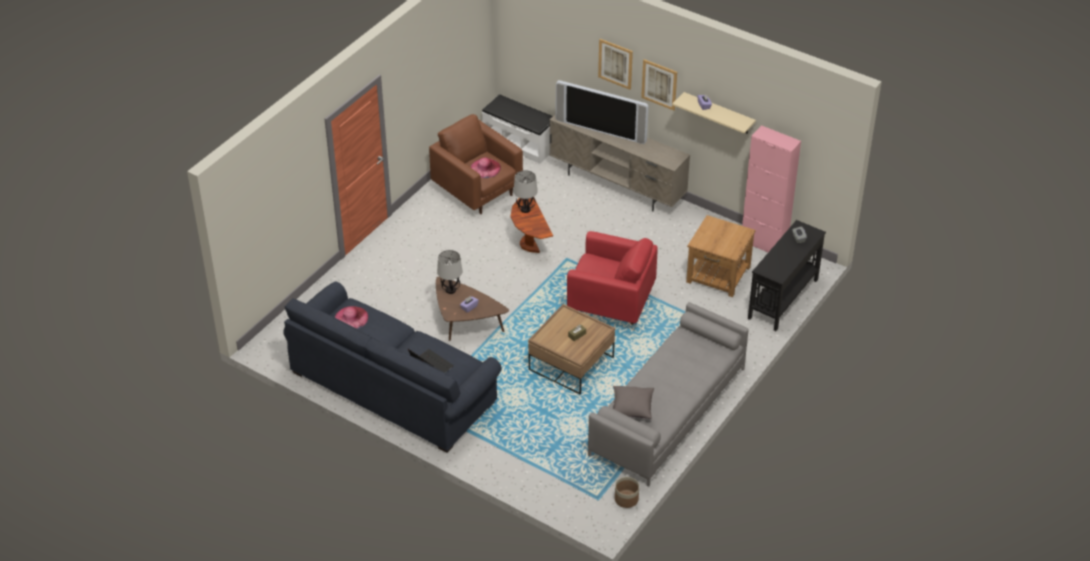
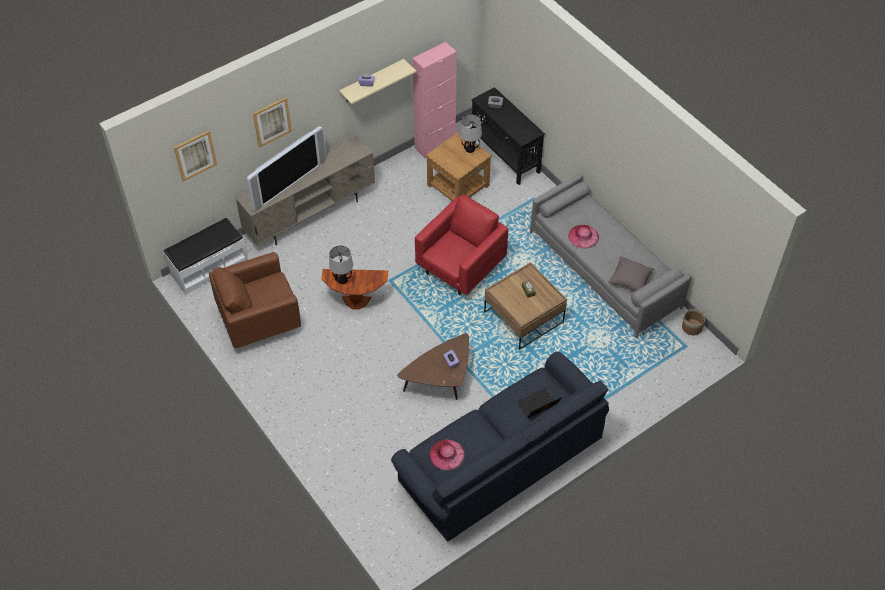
camera: 70 degrees left, 10 degrees up
(450, 290) = (420, 370): table lamp -> table lamp (470, 149)
(485, 168) = (269, 292): pink hat -> pink hat (583, 236)
(659, 84) = (316, 103): picture -> picture (195, 155)

